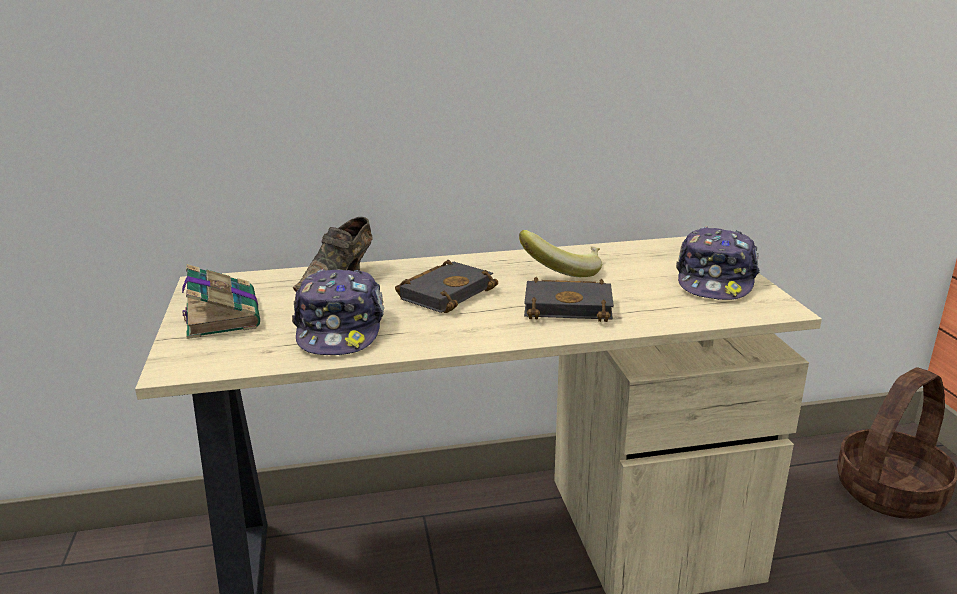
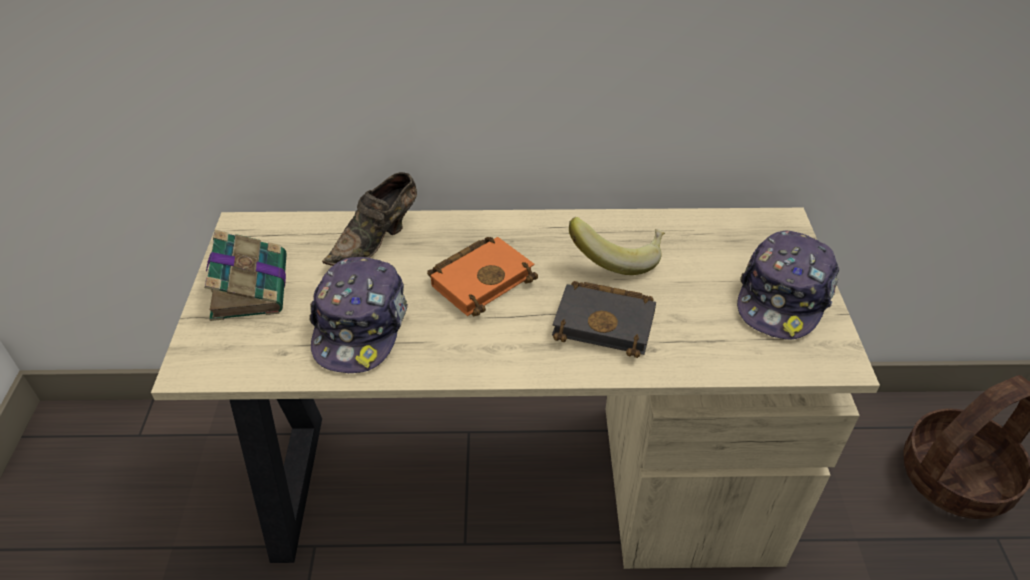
camera: 10 degrees right, 20 degrees up
(446, 292) = (482, 278): black book -> orange book

